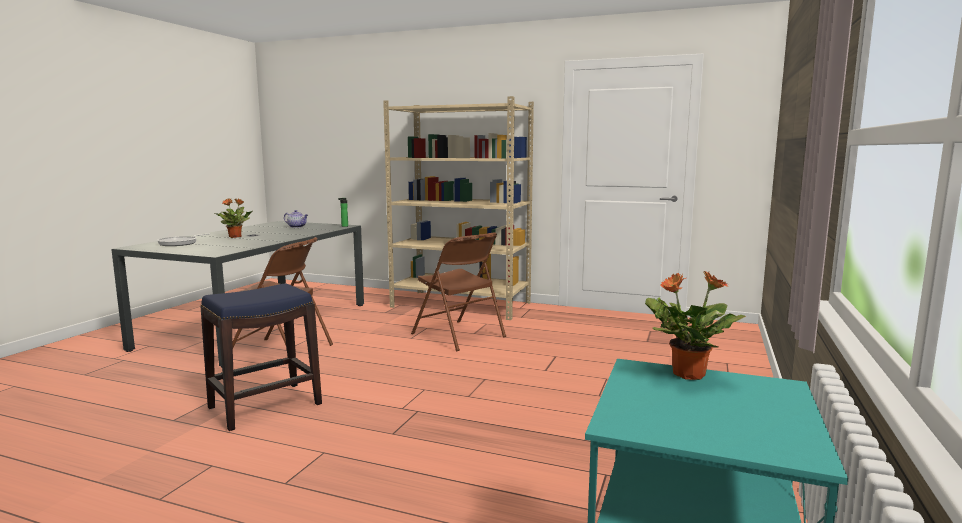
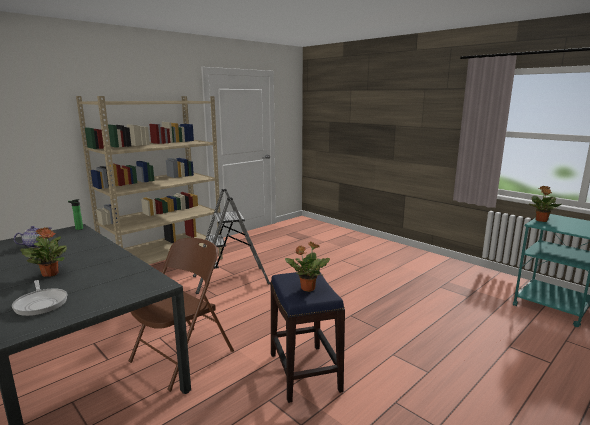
camera: 65 degrees left, 5 degrees up
(250, 295) = (307, 288): none -> potted plant
(458, 335) = (232, 279): brown chair -> grey step ladder

